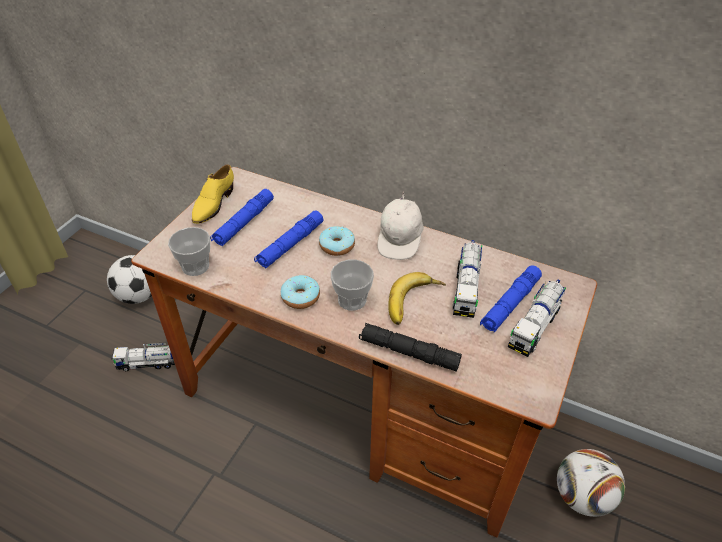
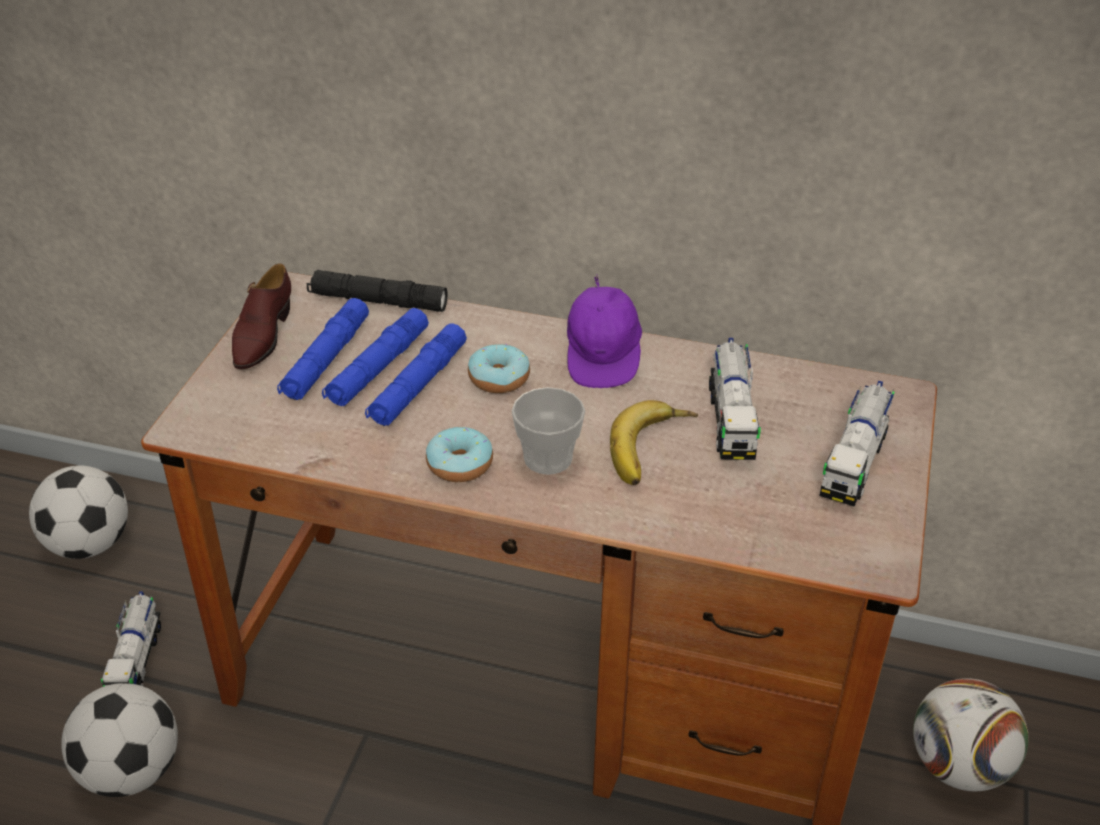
camera: 10 degrees left, 5 degrees down
(131, 425) = (131, 772): none -> football
(148, 363) = (136, 661): toy truck -> toy truck turned 75 degrees counterclockwise
(195, 266) = (261, 438): cup -> none
(213, 204) = (262, 335): yellow shoe -> brown shoe
(400, 240) = (603, 357): white cap -> purple cap
(408, 352) = (663, 525): black flashlight -> black flashlight (378, 301)
(510, 304) = (807, 433): blue flashlight -> blue flashlight (378, 368)

